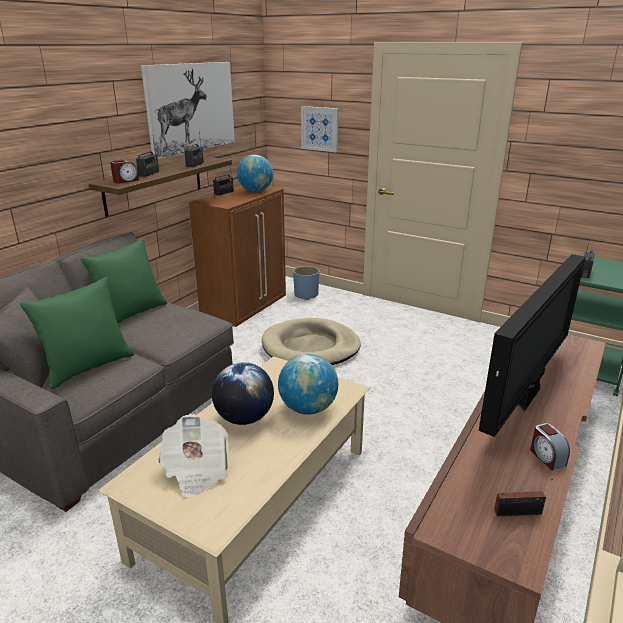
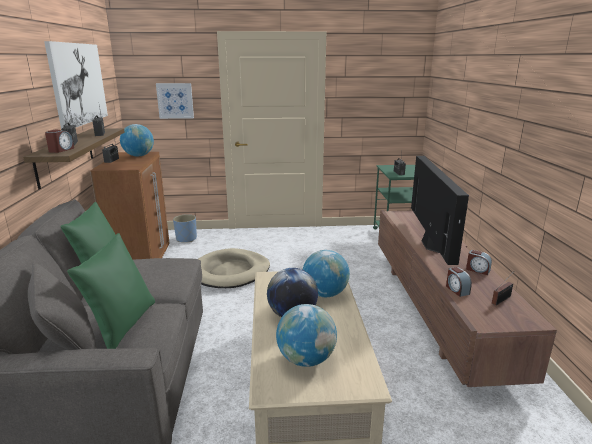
camera: 35 degrees left, 5 degrees down
(196, 470) = (306, 359): newspaper -> globe
(471, 471) = (457, 290): none -> alarm clock

